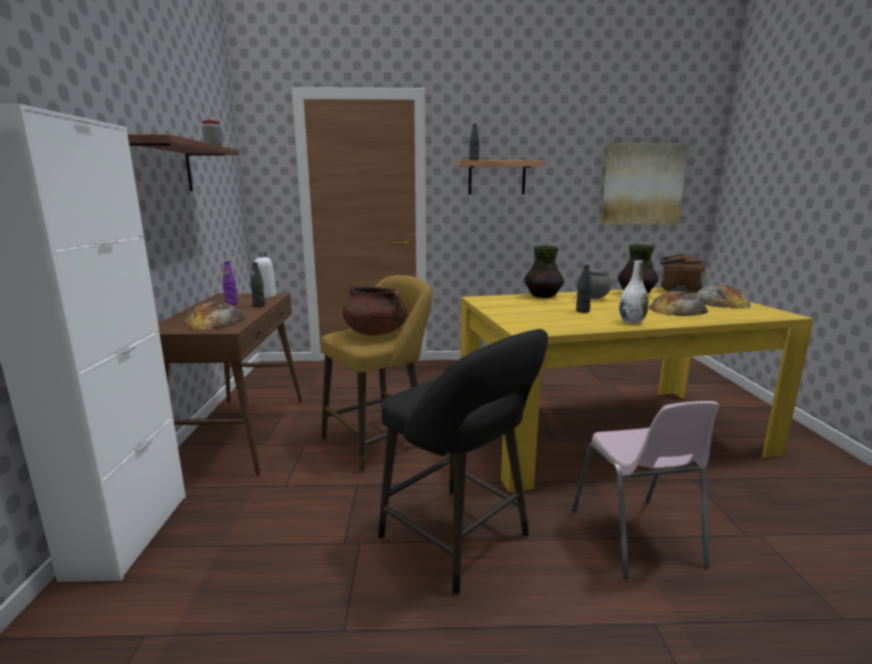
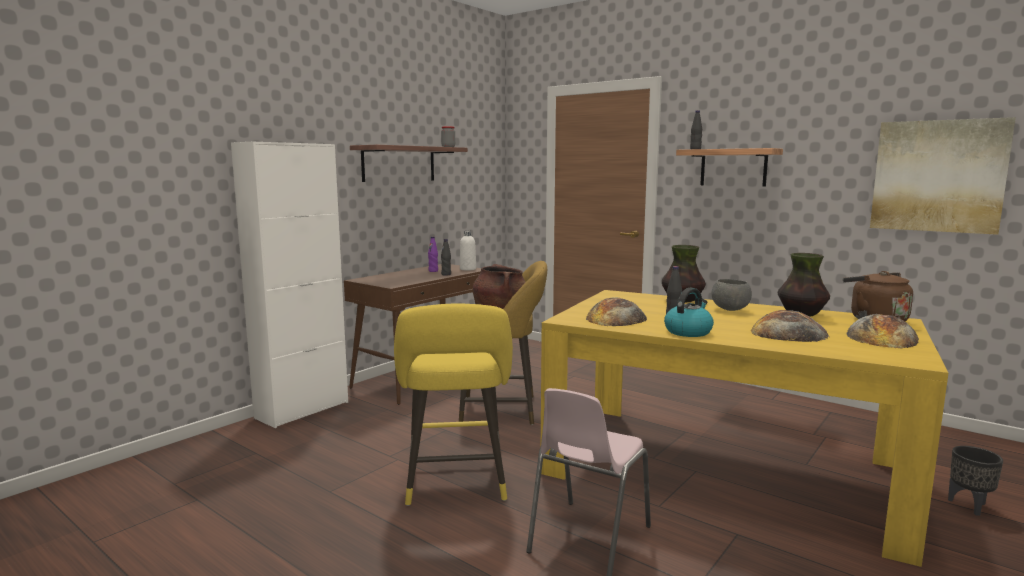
camera: 40 degrees right, 5 degrees down
(215, 321) = (397, 280): bread -> bread (616, 318)
(460, 541) = (456, 484): black stool -> yellow stool
(631, 321) = (688, 332): white vase -> kettle
(732, 405) = (968, 505): none -> black planter

